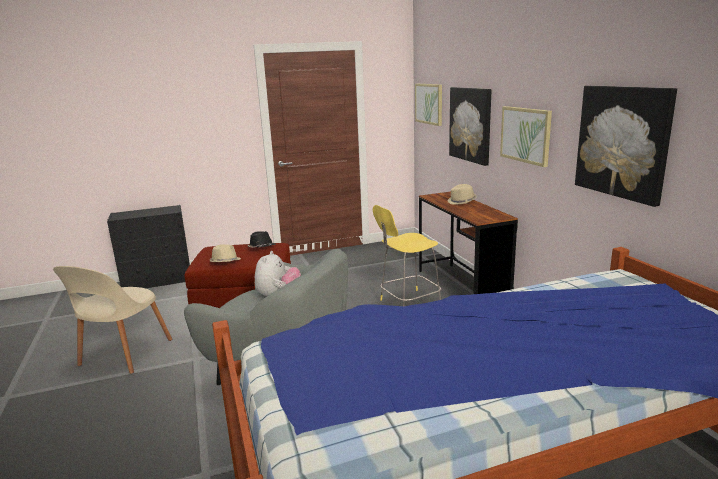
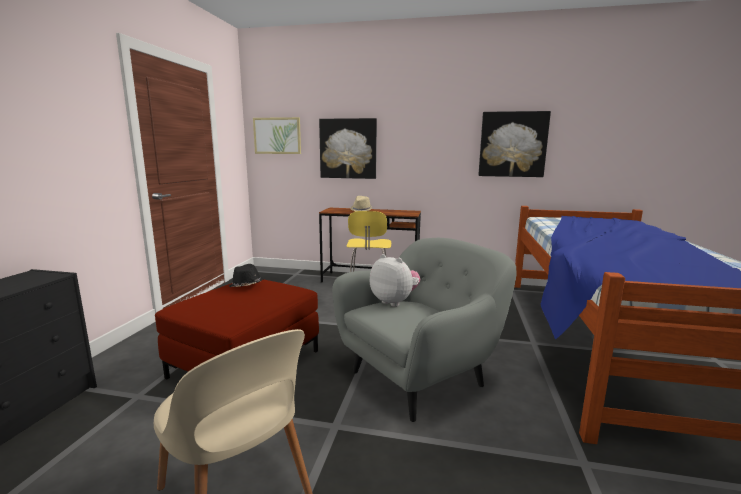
camera: 60 degrees left, 5 degrees down
(225, 262) = (252, 307): beige hat -> none
(525, 135) = (420, 150): picture -> none

